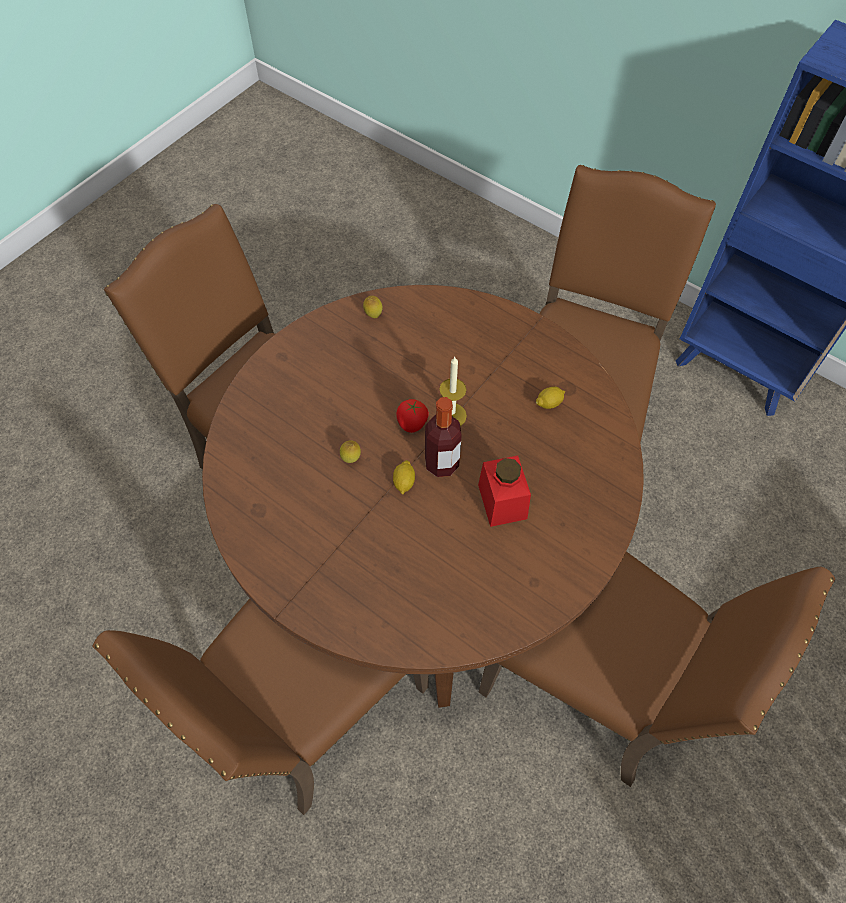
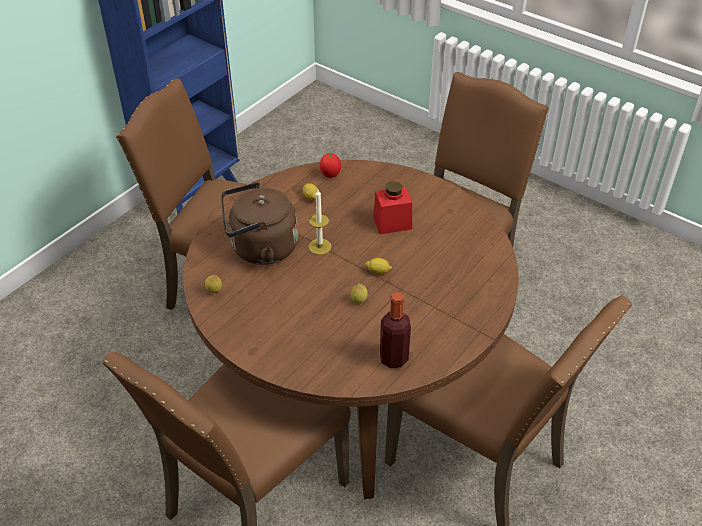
camera: 90 degrees left, 15 degrees down
(412, 425) = (328, 268): tomato -> tomato (330, 175)
(441, 463) = (362, 252): bottle -> bottle (394, 358)
(446, 353) = (260, 249): none -> brown kettle

